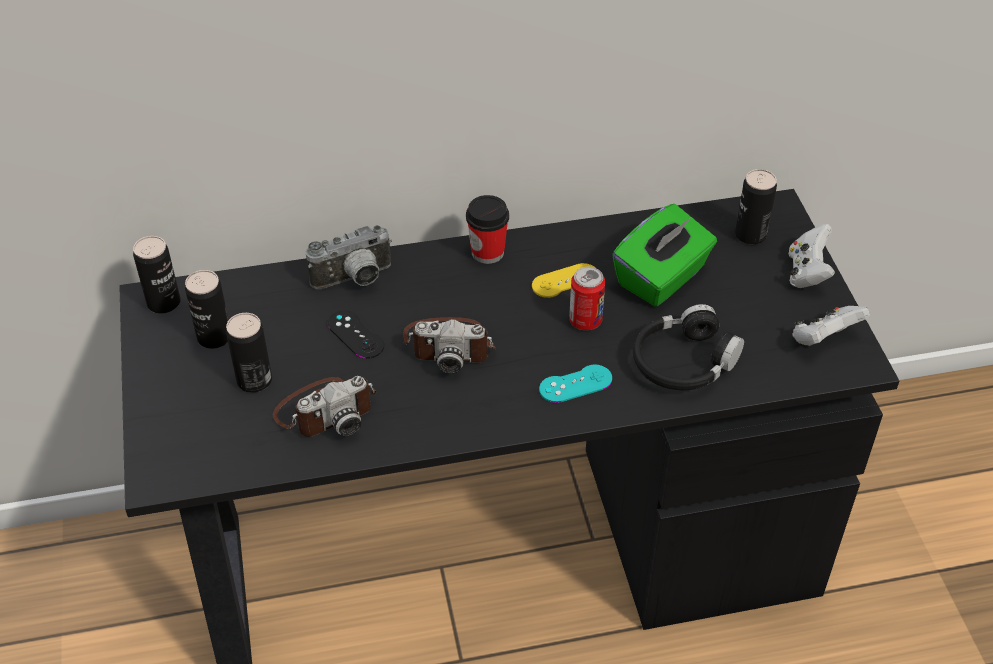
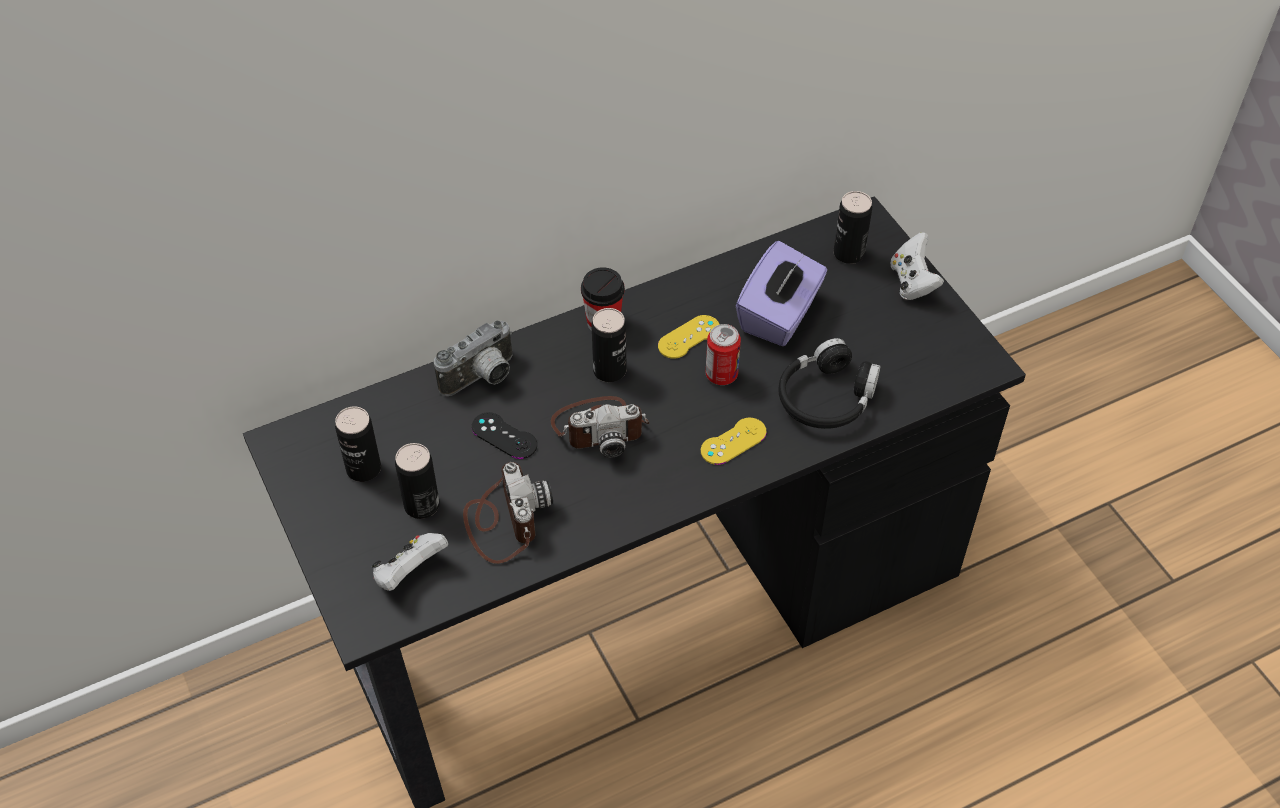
camera: 15 degrees left, 5 degrees up
(164, 303) = (297, 443): can -> can (609, 370)
(326, 410) = (504, 520): camera -> camera turned 60 degrees counterclockwise
(575, 384) = (733, 441): turquoise game controller -> yellow game controller
(662, 278) = (779, 315): green tissue box -> purple tissue box
(824, 339) = (947, 347): white game controller -> white game controller (410, 573)

